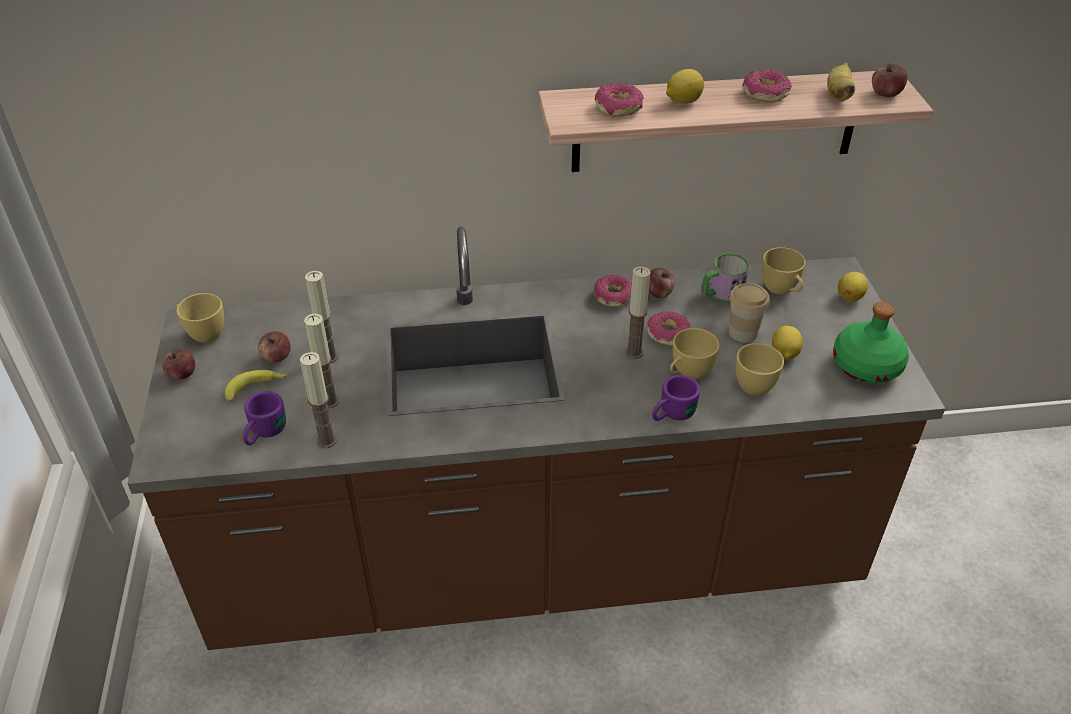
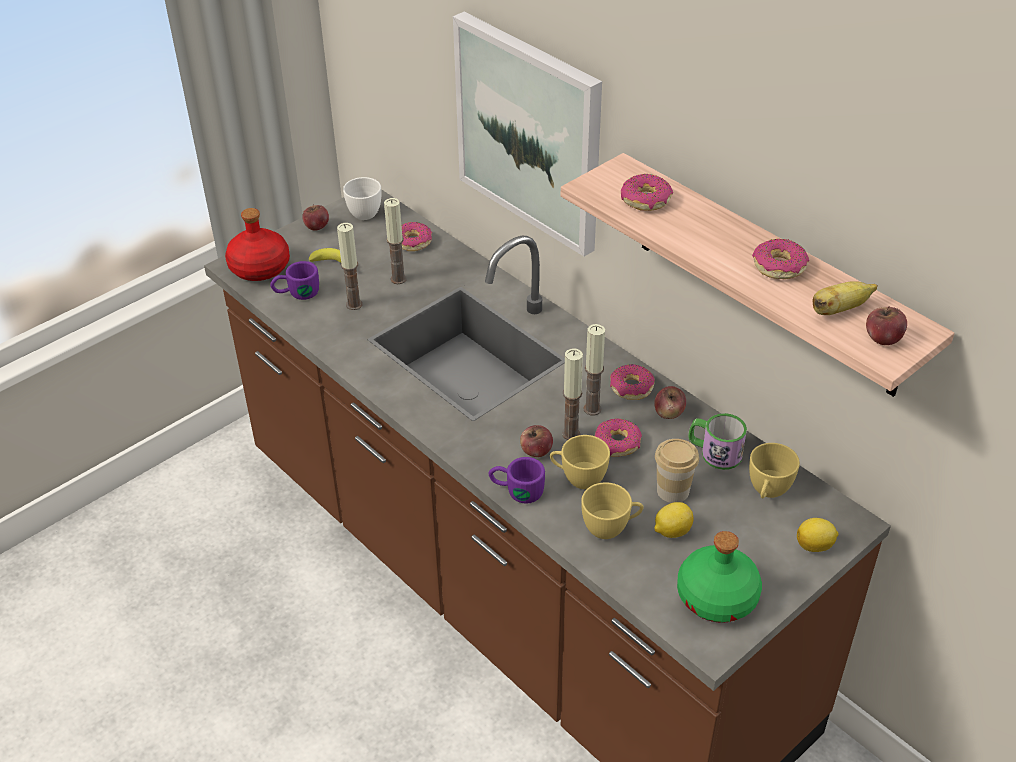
camera: 55 degrees right, 0 degrees up
(189, 442) = (259, 267): none -> red bottle
(203, 333) = (364, 211): yellow cup -> white cup
(276, 357) = (373, 256): apple -> apple (536, 451)
(289, 324) = (413, 242): none -> donut
(327, 441) = (315, 325): candle -> candle (592, 409)
(406, 131) = (530, 132): none -> picture
(682, 101) = (701, 228): lemon -> none

